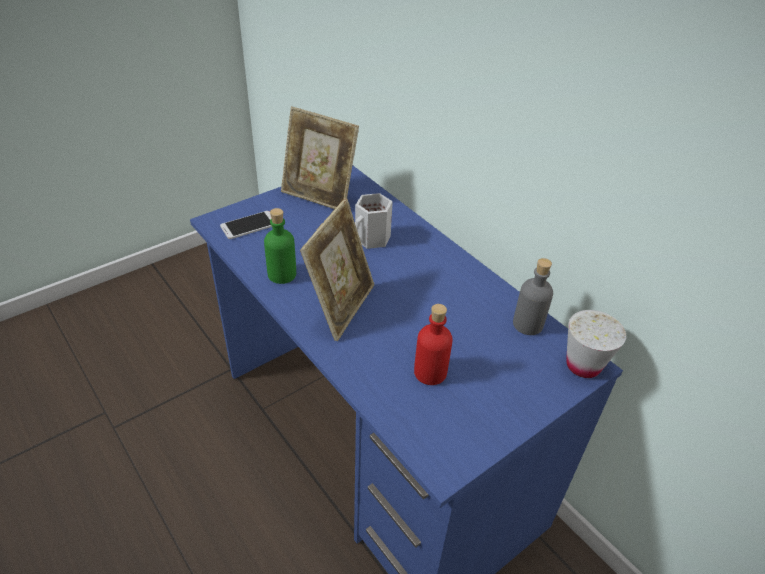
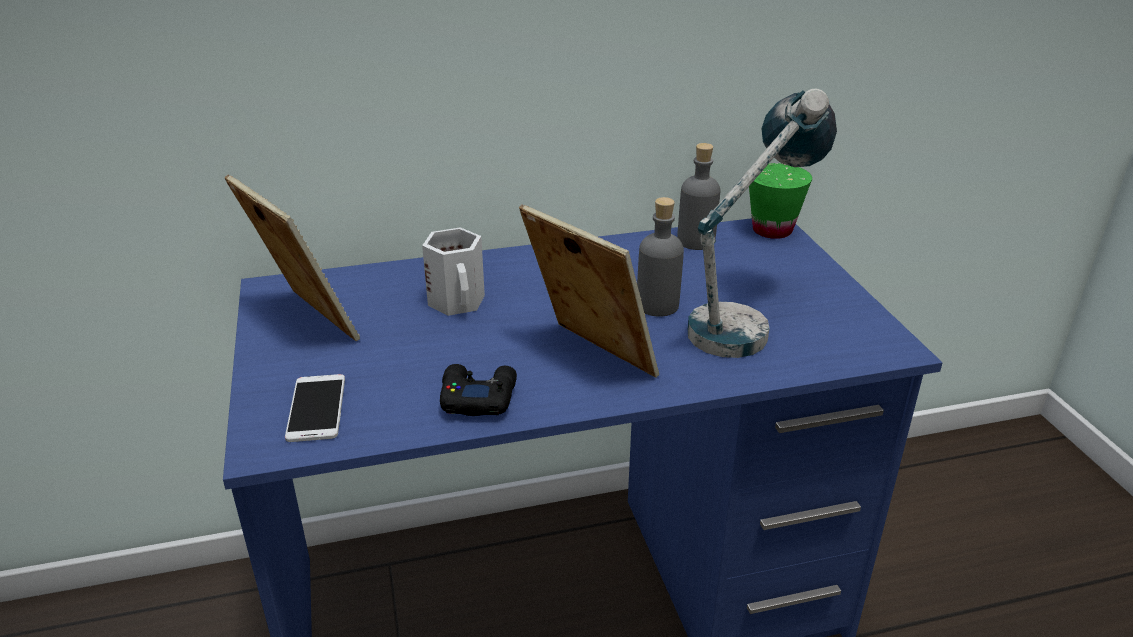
camera: 65 degrees left, 10 degrees down
(282, 274) = (478, 397): green bottle -> black game controller
(319, 195) = (304, 322): picture frame -> picture frame turned 90 degrees counterclockwise
(421, 323) = (657, 305): none -> grey bottle
(430, 372) = (746, 320): red bottle -> table lamp
(583, 365) = (772, 230): white cup -> green cup

